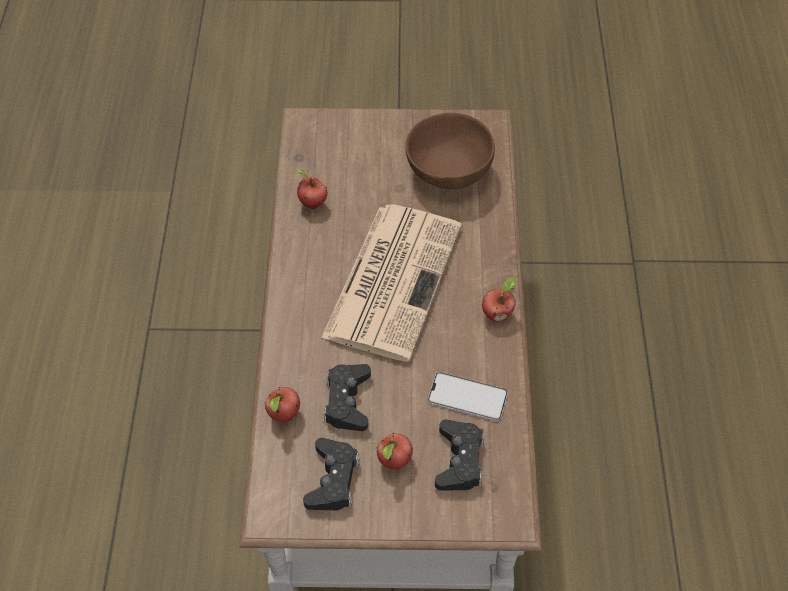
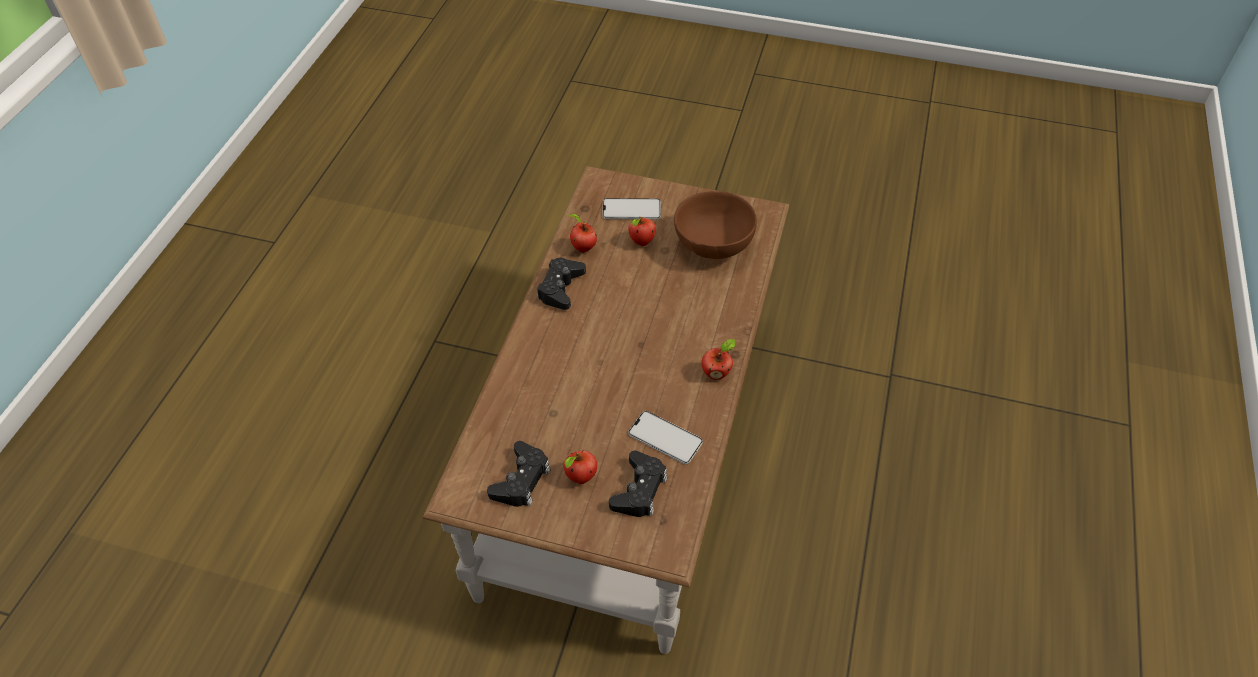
camera: 15 degrees right, 5 degrees down
(284, 415) = (498, 417): apple -> apple (641, 243)
(347, 401) = (557, 417): black game controller -> black game controller (560, 288)
(349, 149) = (631, 209): none -> phone
(393, 279) = (632, 324): newspaper -> none

